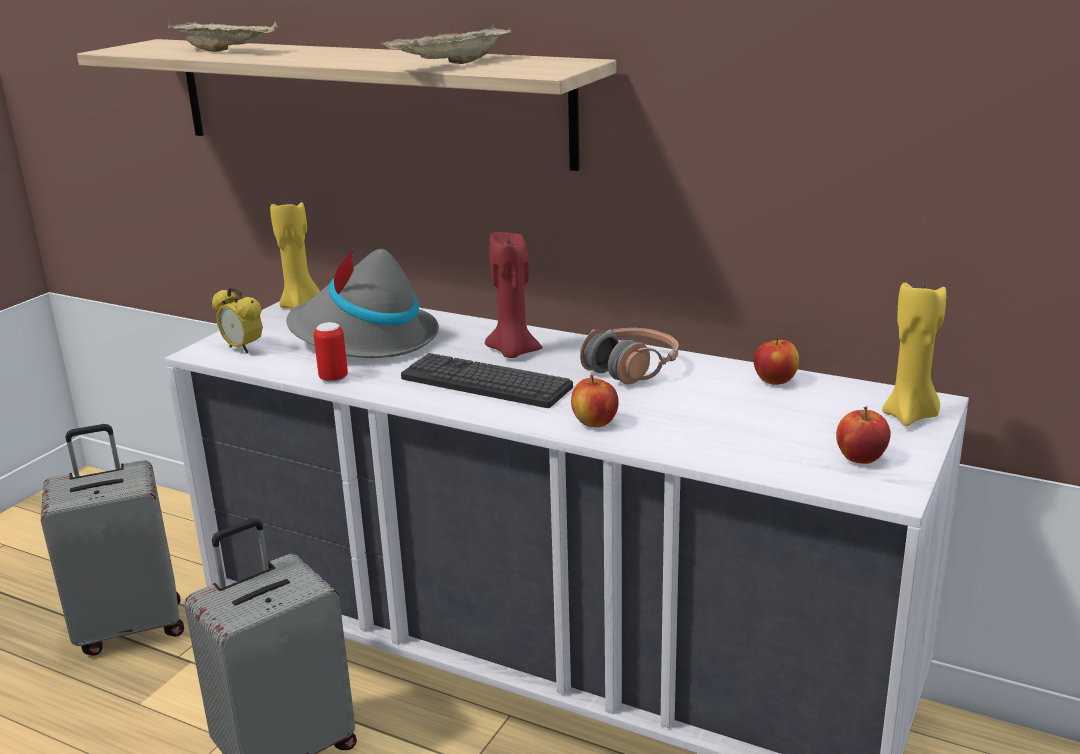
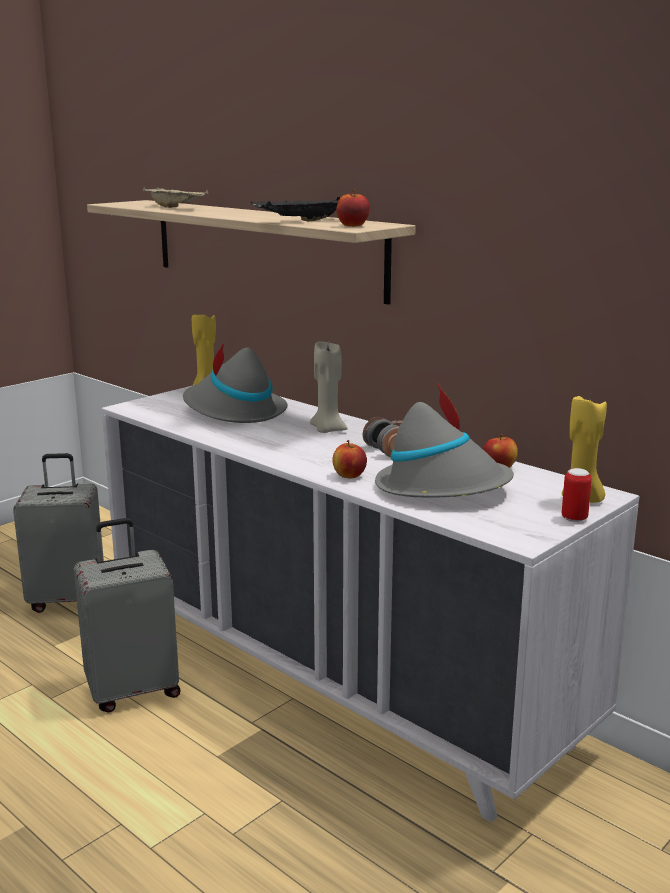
camera: 15 degrees right, 5 degrees down
(243, 349) = (152, 408): alarm clock -> none
(333, 378) = (197, 431): can -> can (574, 518)
(450, 64) = (300, 221): beige tray -> black tray
(485, 382) = (294, 445): keyboard -> none
(512, 352) = (327, 430): red candle -> beige candle
(728, 423) = (442, 487): none -> grey hat
(860, 458) = (519, 519): apple -> apple (352, 226)

